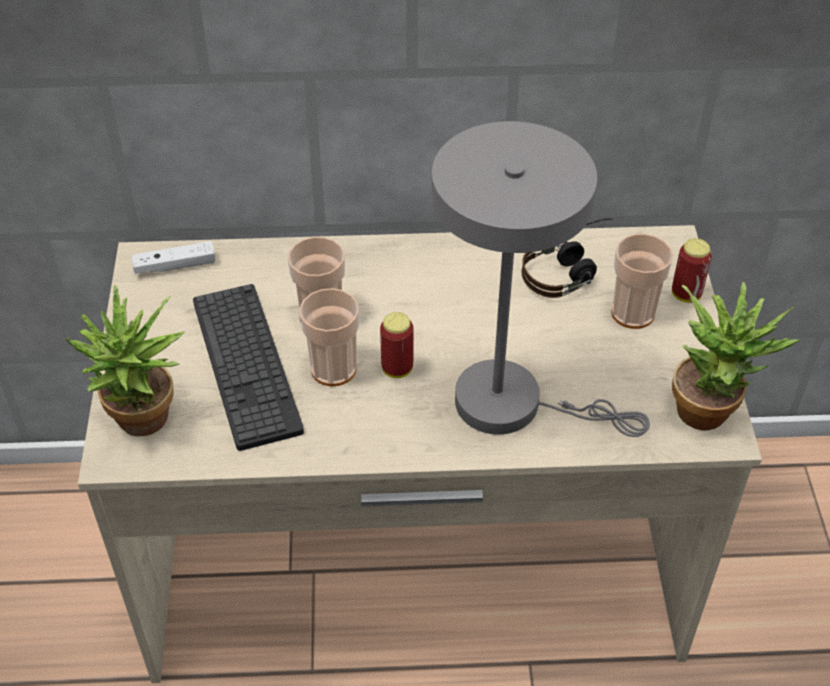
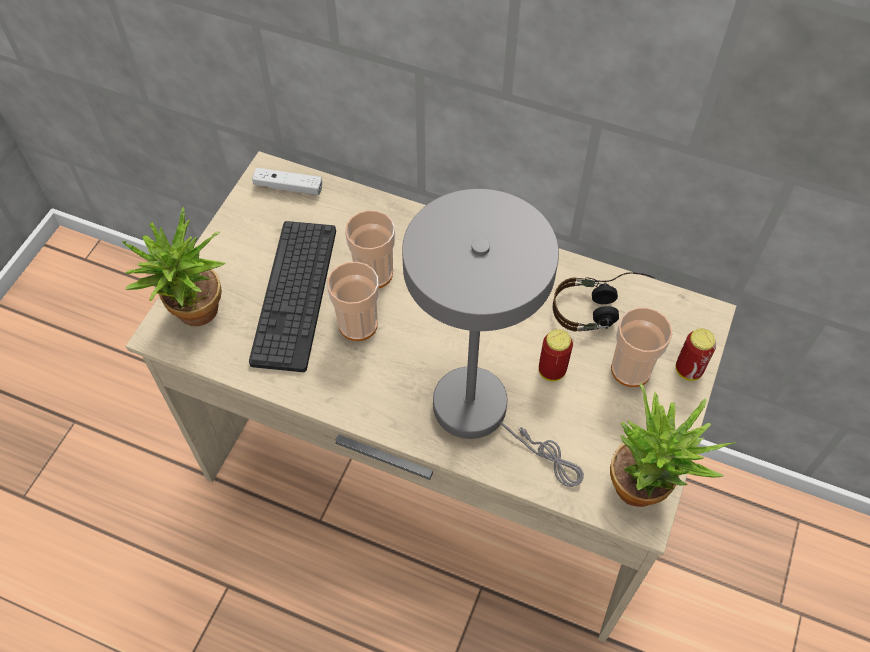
camera: 25 degrees right, 10 degrees up
(397, 369) = (407, 344): can -> can (552, 371)

